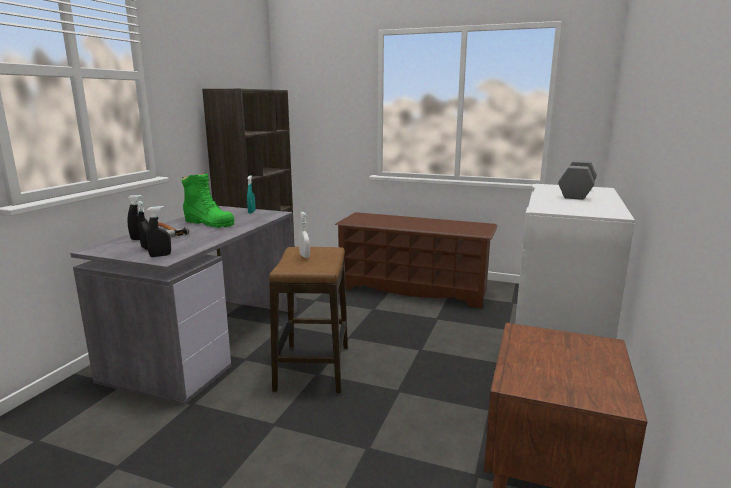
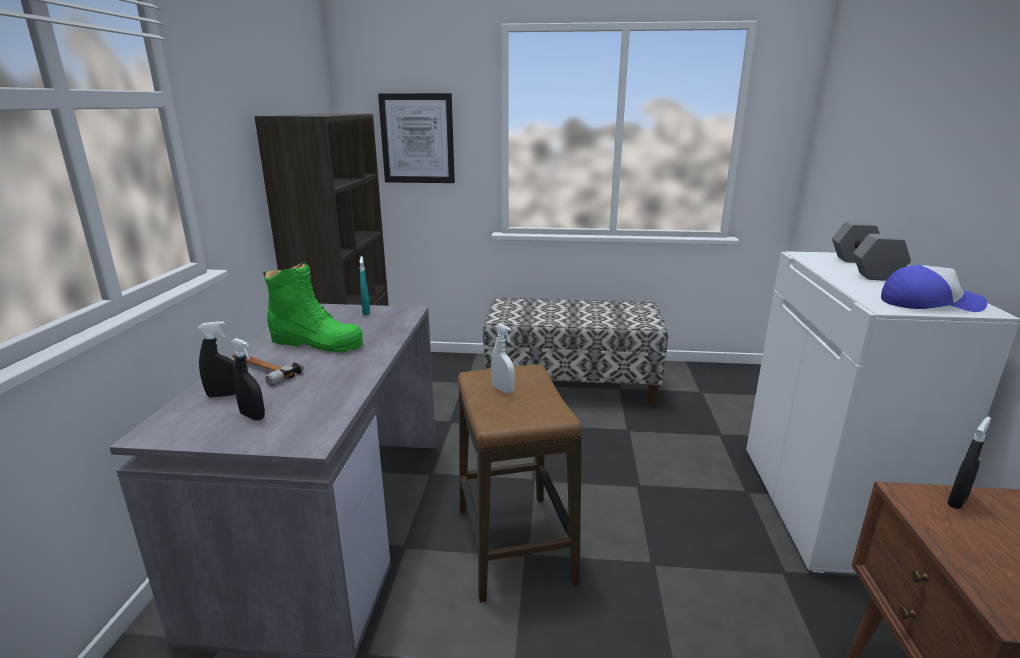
camera: 15 degrees left, 5 degrees up
(160, 255) = (293, 432): black spray bottle -> black spray bottle (957, 501)
(323, 108) = (417, 139): none -> picture
(414, 289) = (571, 385): brown shoe rack -> bench
(581, 210) = (928, 303): none -> cap

